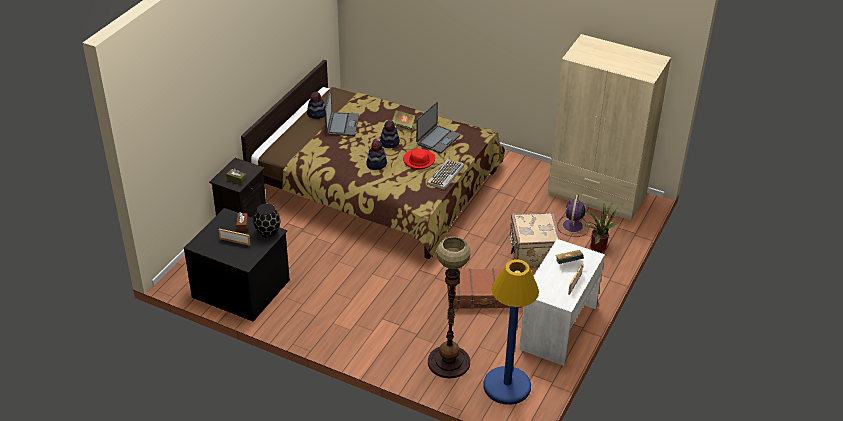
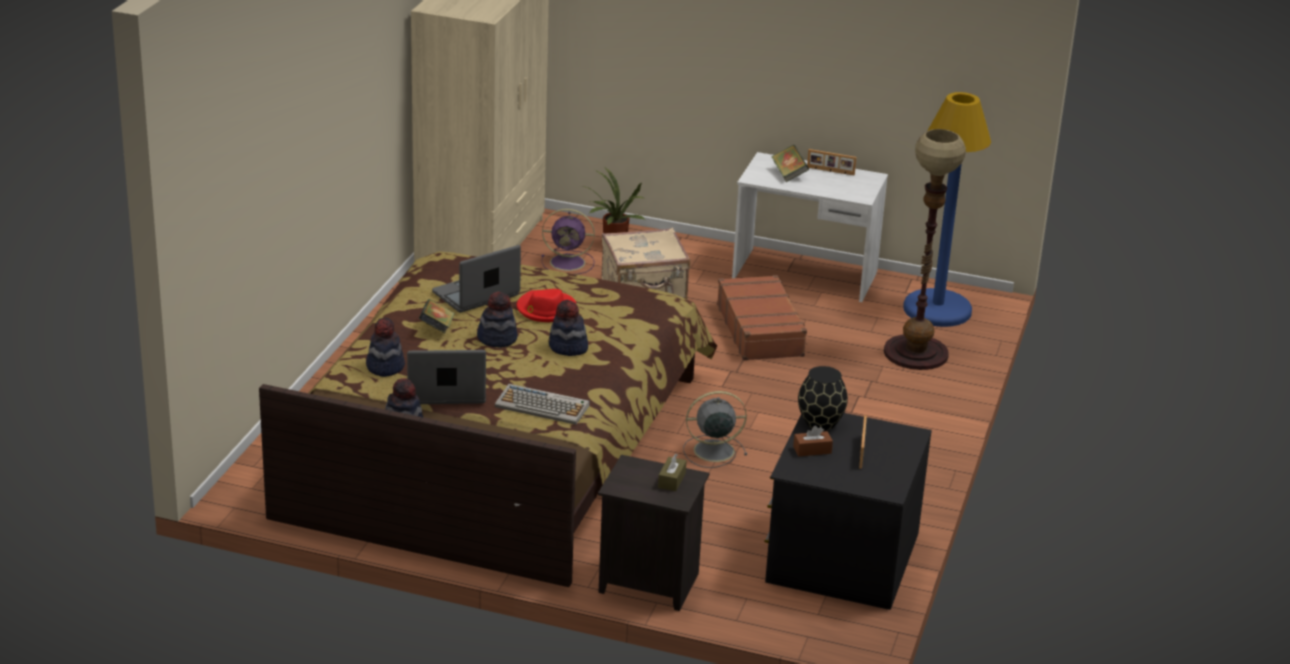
camera: 100 degrees left, 10 degrees down
(352, 256) = (712, 451): none -> grey fan
(369, 109) = (385, 366): none -> hat
(437, 139) = (476, 294): laptop -> laptop turned 60 degrees counterclockwise
(445, 175) = (581, 284): keyboard -> keyboard (543, 406)

